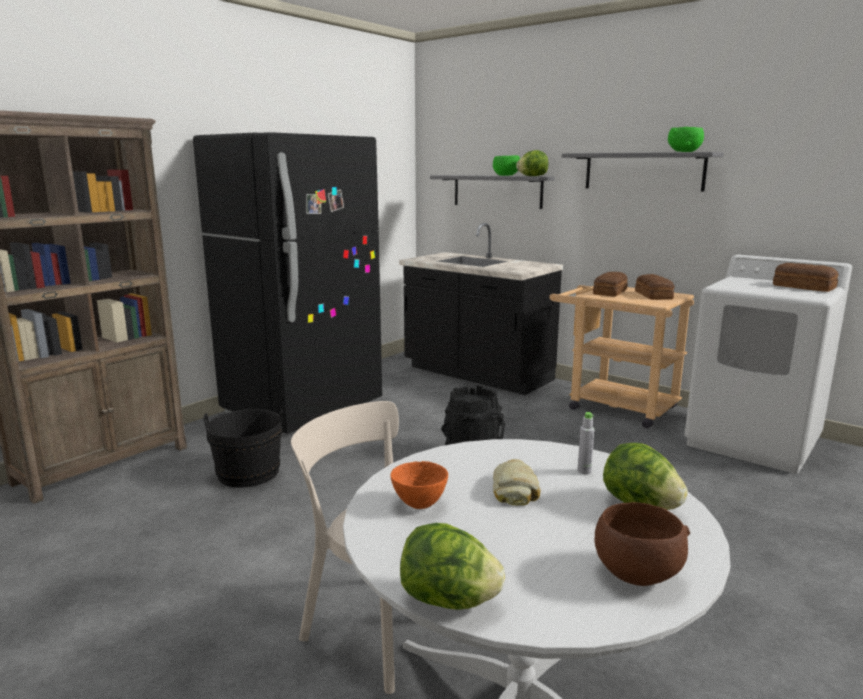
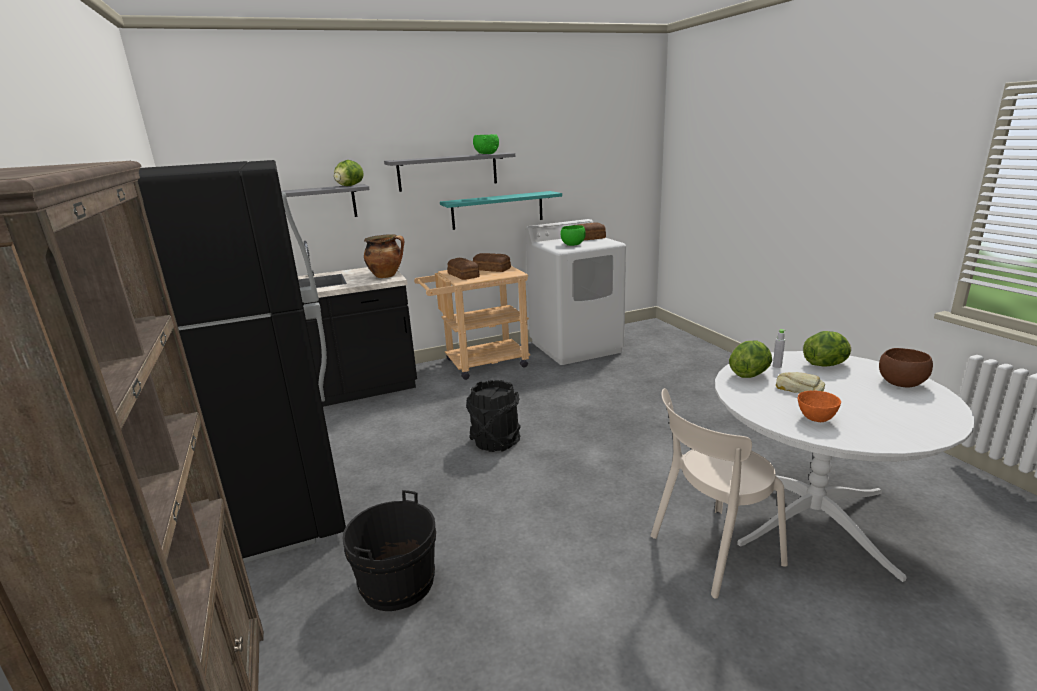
camera: 60 degrees left, 5 degrees up
(448, 601) = (938, 432): lettuce -> lettuce (749, 374)
(505, 175) = (316, 188): green bowl -> green bowl (573, 245)
(522, 269) = (386, 276): none -> cooking pot
(699, 226) = (497, 210): none -> turquoise shelf

